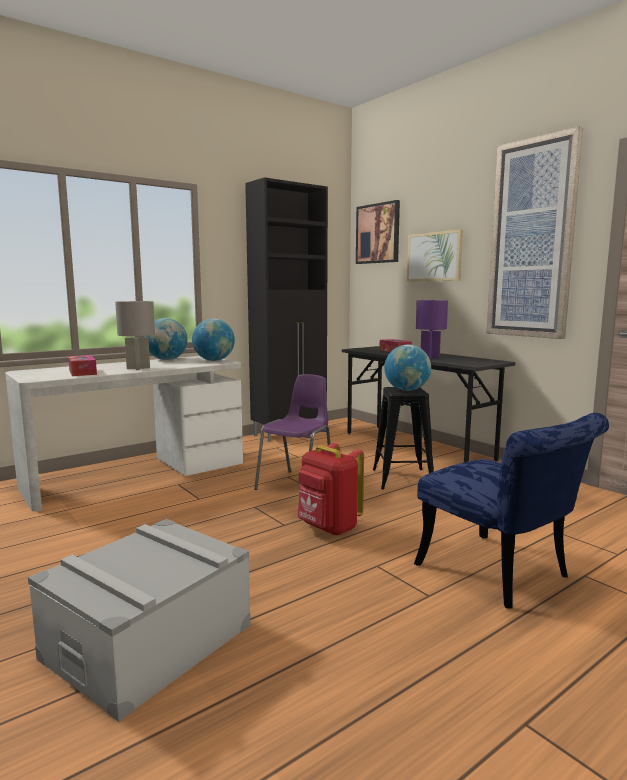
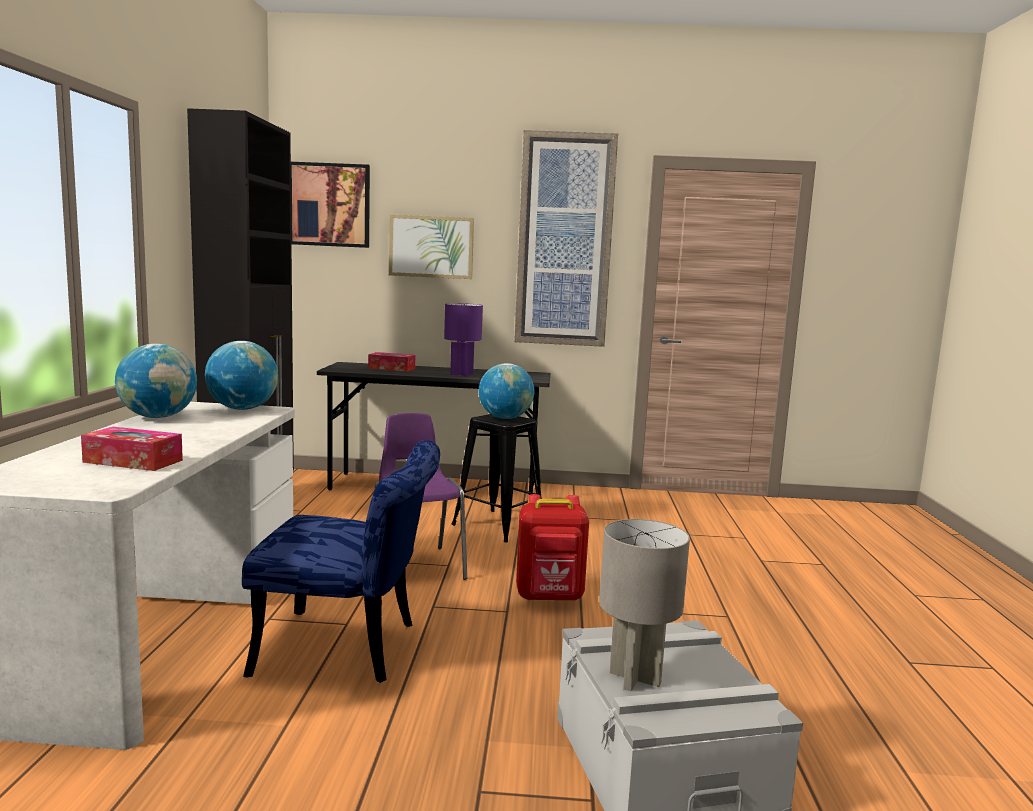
camera: 50 degrees left, 0 degrees up
(138, 368) = (193, 439): grey table lamp -> grey table lamp (634, 678)
(502, 575) = (730, 581): blue chair -> blue chair (351, 649)

